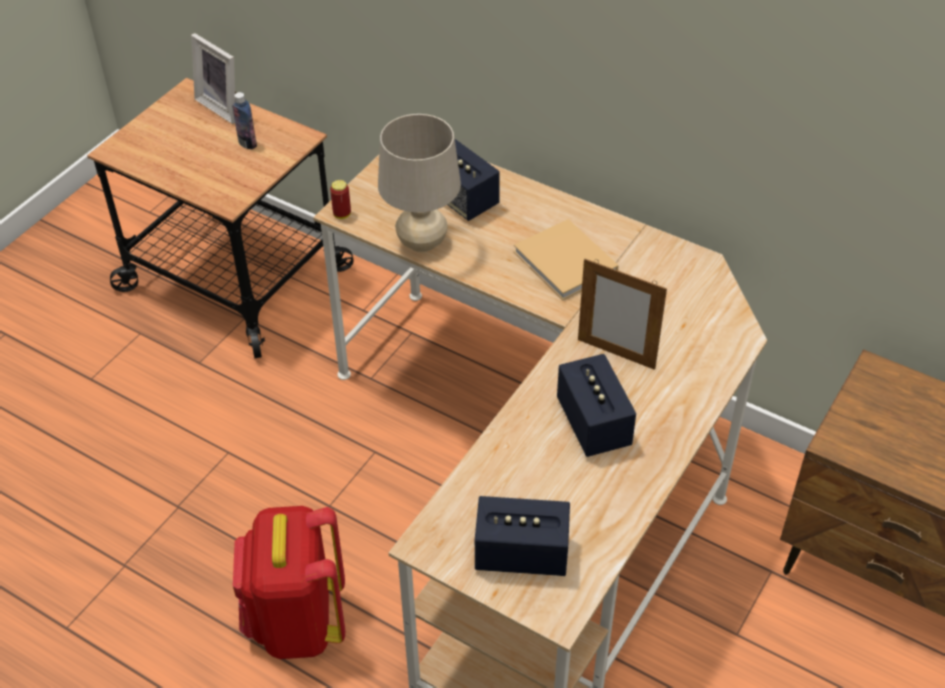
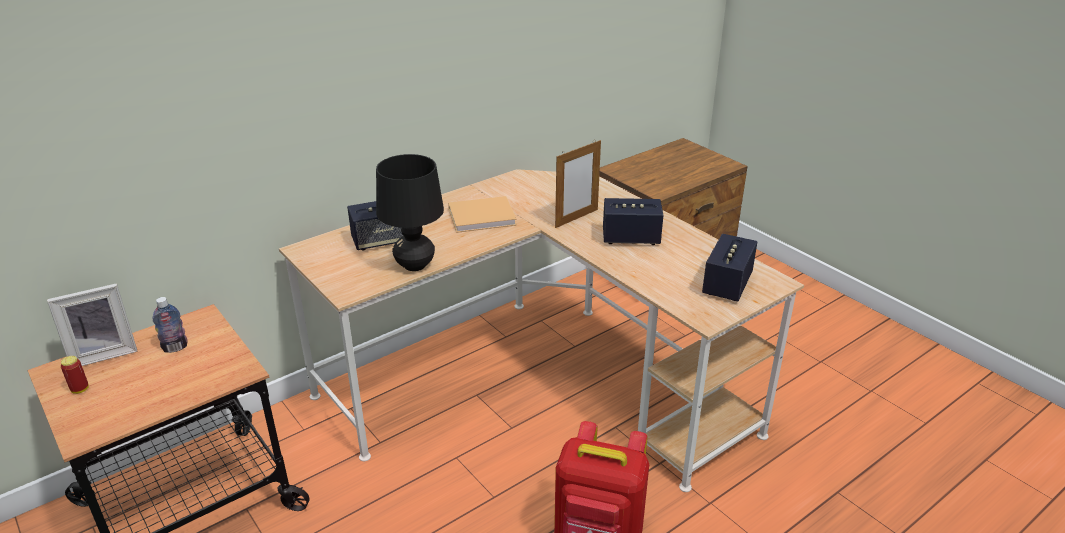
camera: 70 degrees left, 15 degrees down
(342, 214) = (349, 294): can -> can (80, 389)
(422, 243) = (415, 265): beige table lamp -> black table lamp

